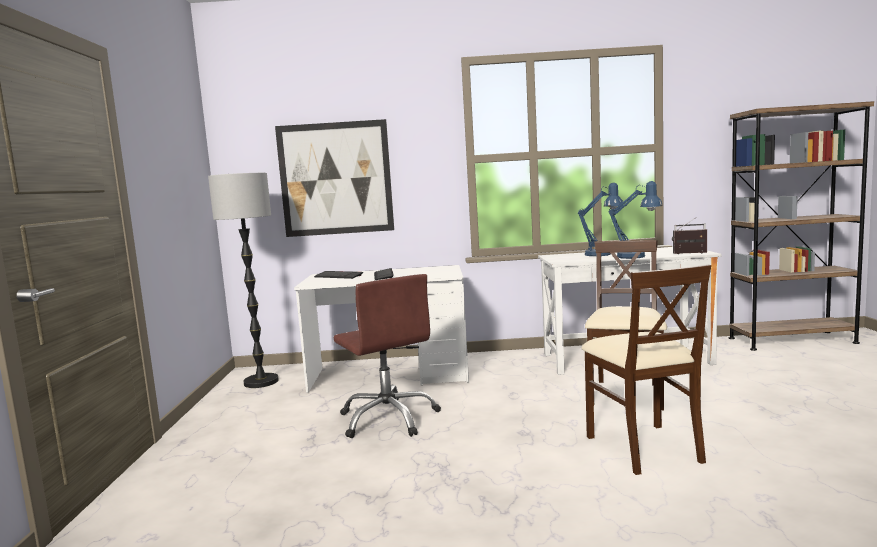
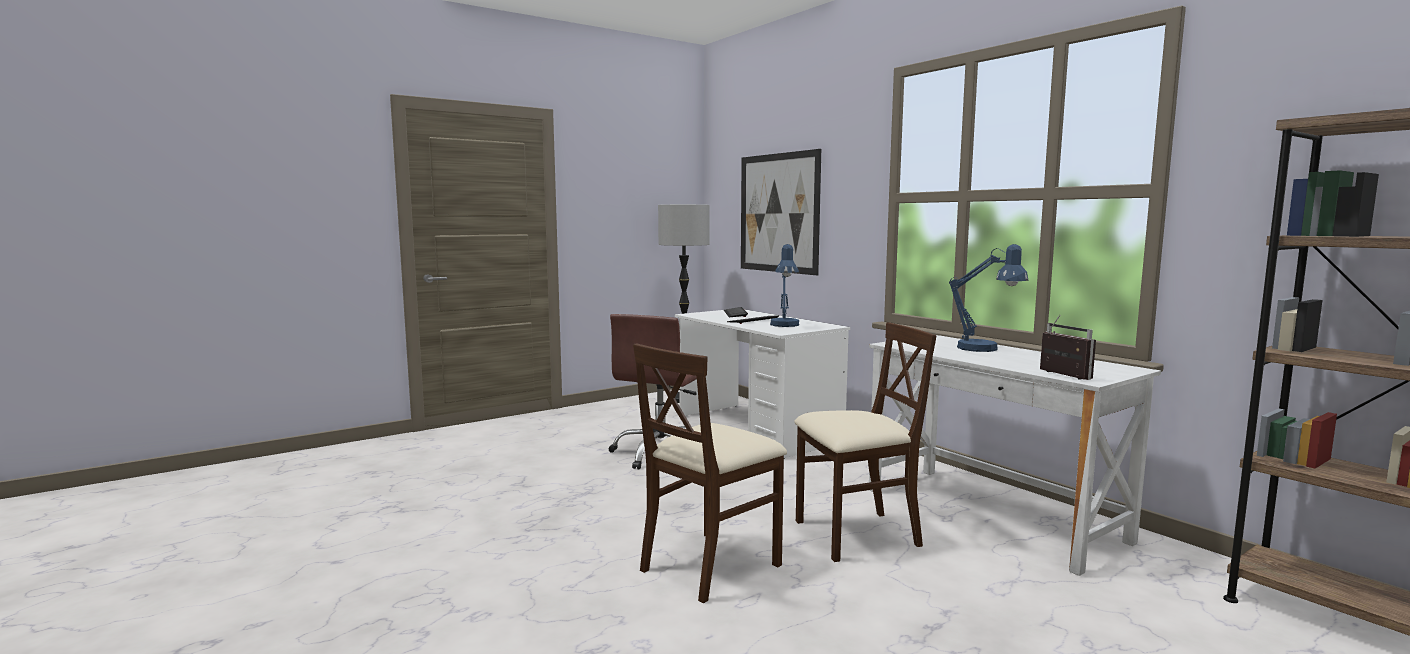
camera: 55 degrees right, 0 degrees up
(637, 257) = (985, 360): blue table lamp -> blue table lamp (785, 325)

